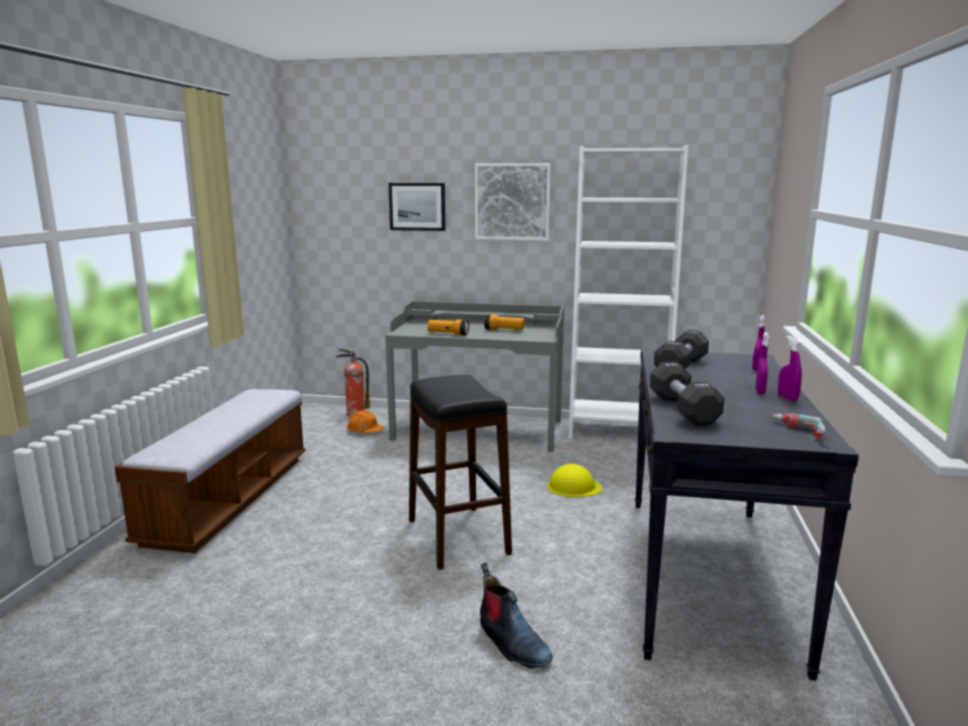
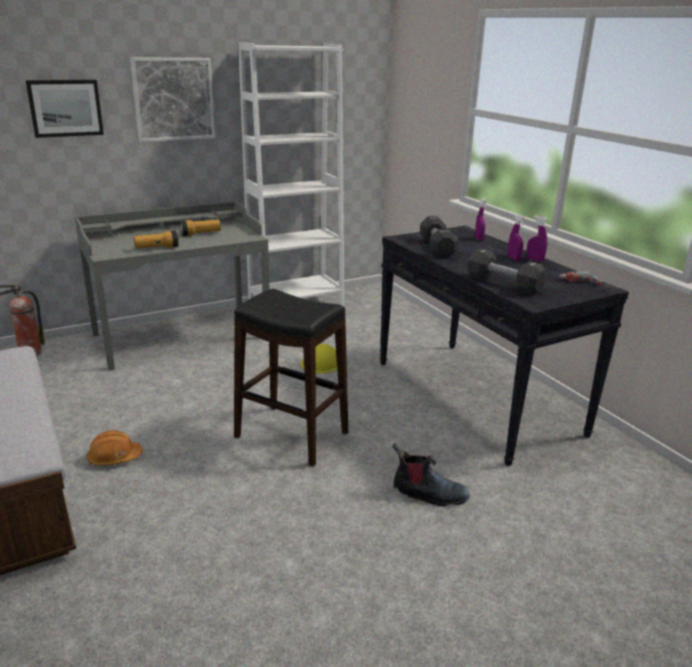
camera: 40 degrees left, 10 degrees up
(364, 431) = (68, 369): orange hard hat -> orange hard hat (114, 458)

